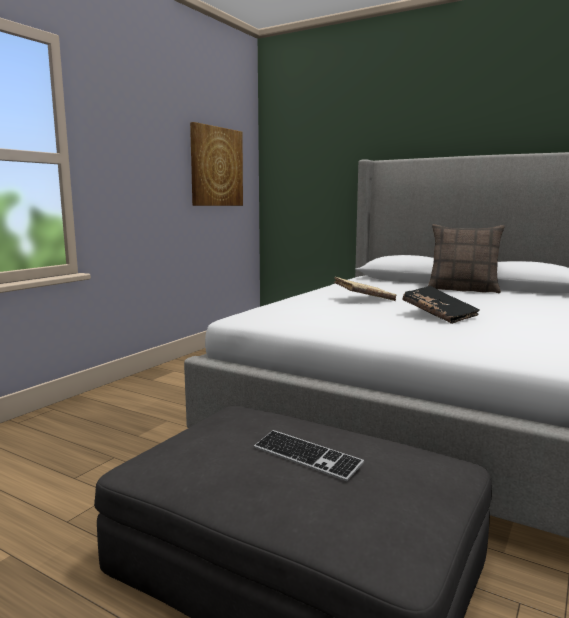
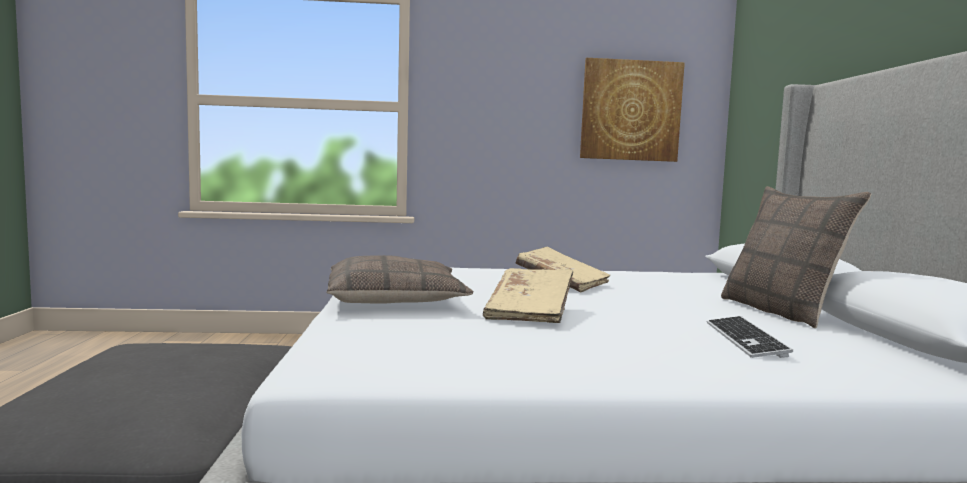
camera: 55 degrees right, 5 degrees down
(306, 457) = (140, 375): keyboard -> keyboard (745, 339)
(377, 329) = (396, 299): none -> pillow
(439, 315) = (530, 312): black book -> beige book

